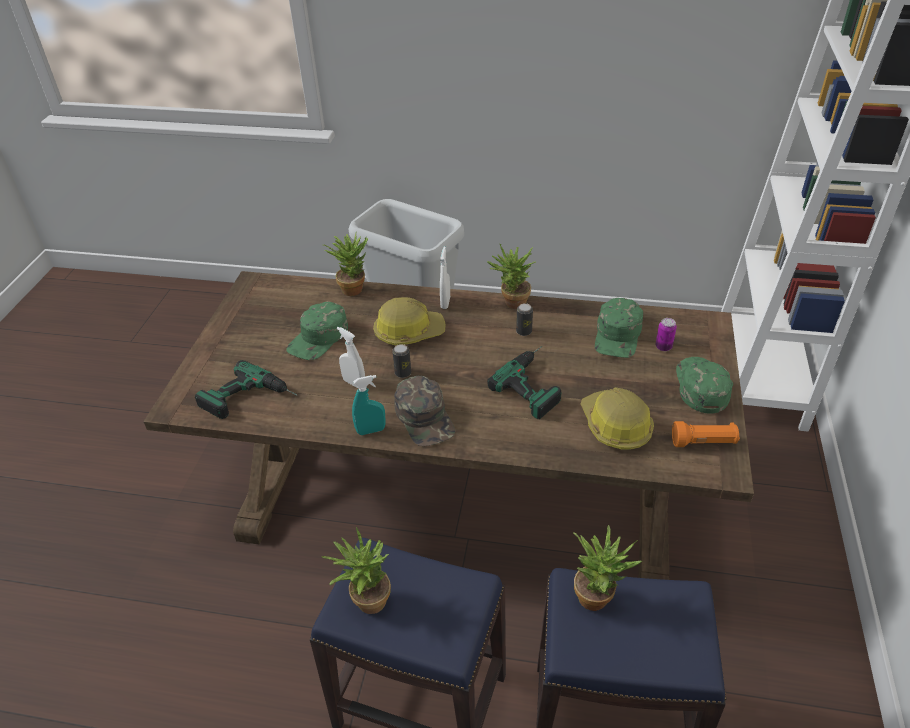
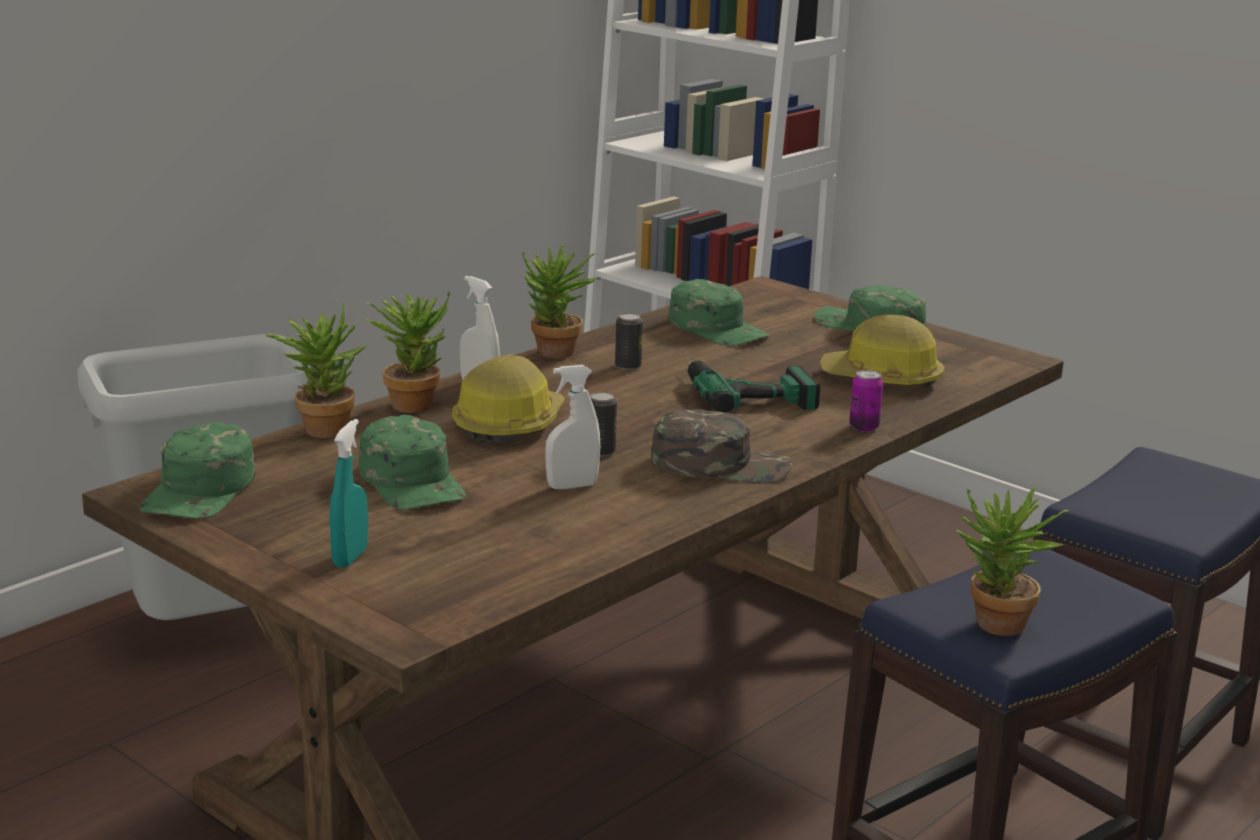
camera: 60 degrees left, 20 degrees down
(251, 400) = (494, 566): power drill -> none
(264, 294) = (201, 491): none -> green cap
(371, 430) = (699, 502): turquoise spray bottle -> turquoise spray bottle (350, 557)
(598, 596) = (1113, 497): potted plant -> potted plant (414, 402)
(663, 347) = (775, 318): can -> can (864, 427)
(703, 442) = (963, 353): orange flashlight -> none

